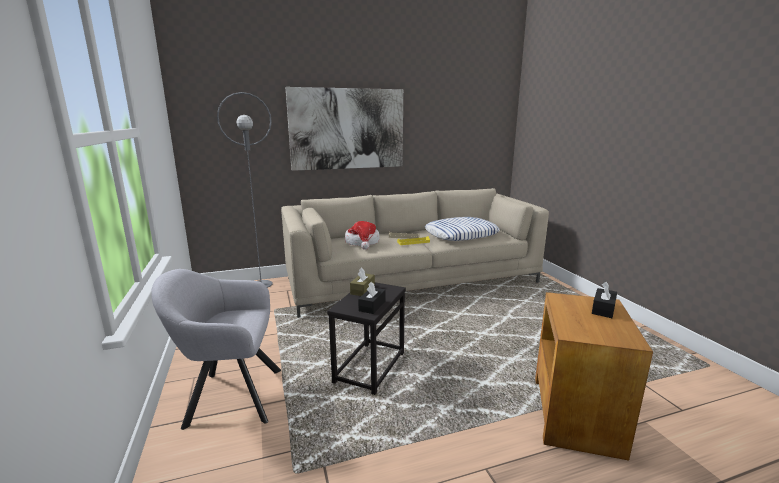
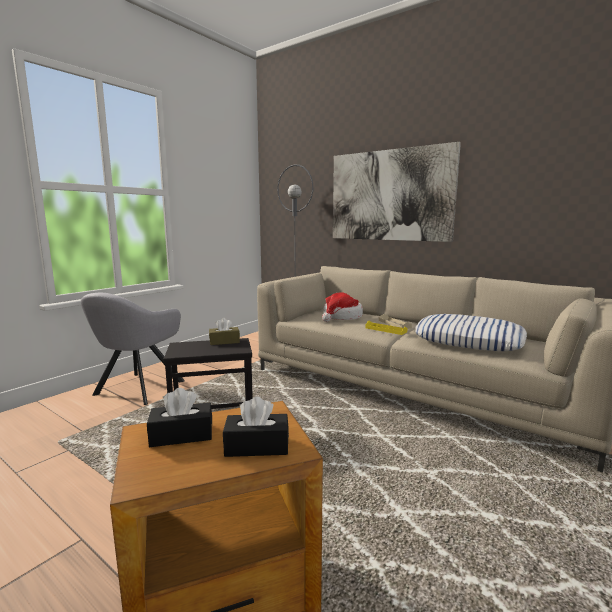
camera: 55 degrees right, 5 degrees down
(229, 396) = (136, 389): grey armchair -> grey armchair turned 120 degrees counterclockwise
(372, 306) = (192, 351): black tissue box -> black tissue box (182, 435)

